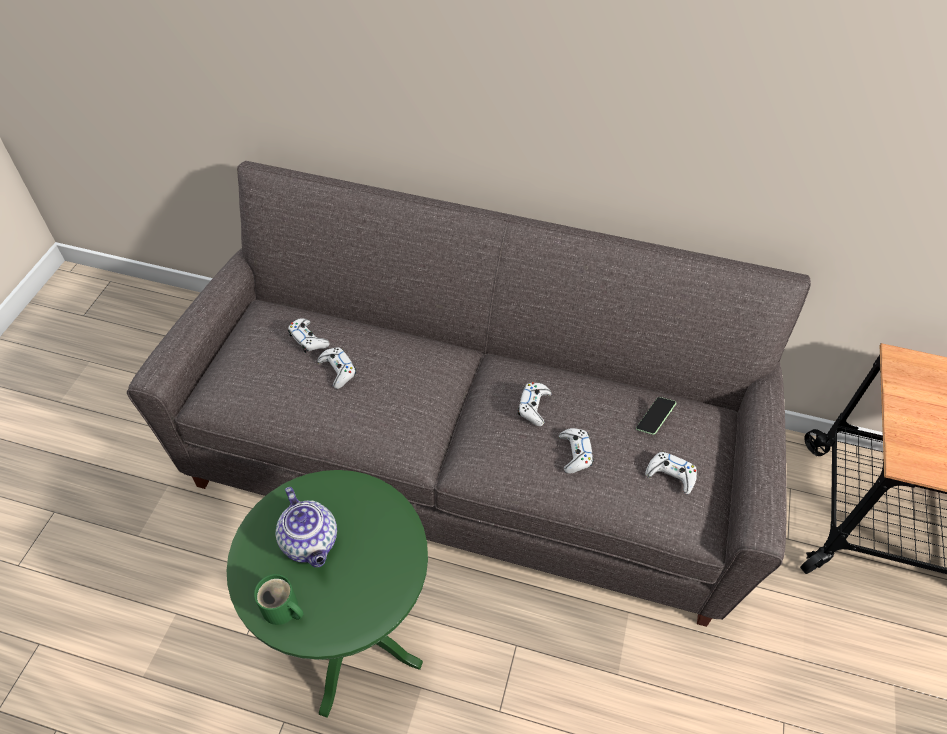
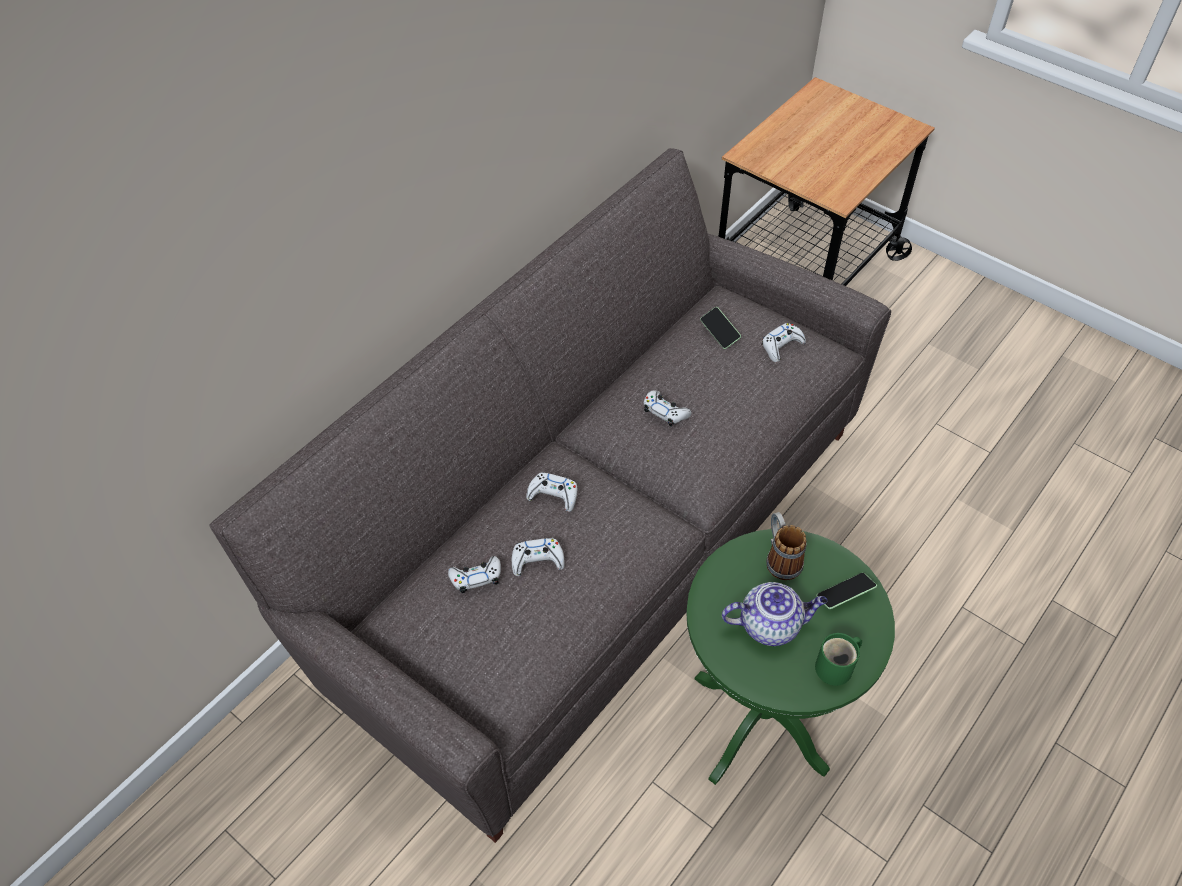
camera: 65 degrees left, 0 degrees up
(365, 597) = (845, 595): none -> phone
(386, 531) = (780, 558): none -> mug
(575, 453) = (732, 401): white game controller -> white game controller (553, 495)

